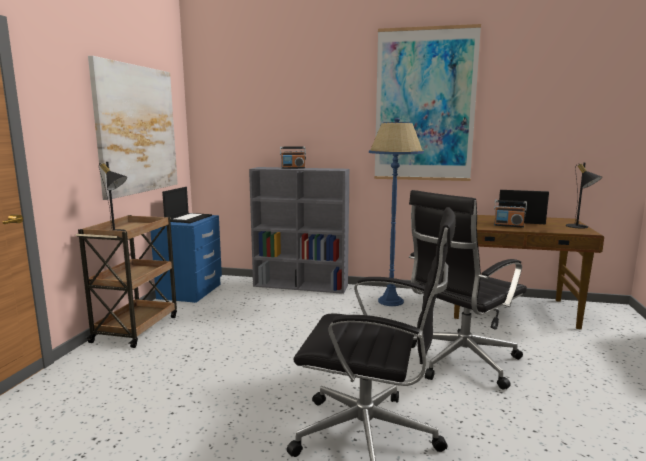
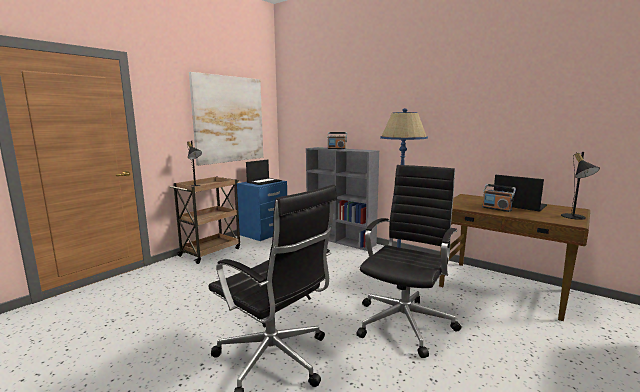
camera: 25 degrees right, 0 degrees up
(424, 105) = (441, 97): picture -> none
(460, 361) = (405, 322): black office chair -> black office chair turned 135 degrees clockwise

